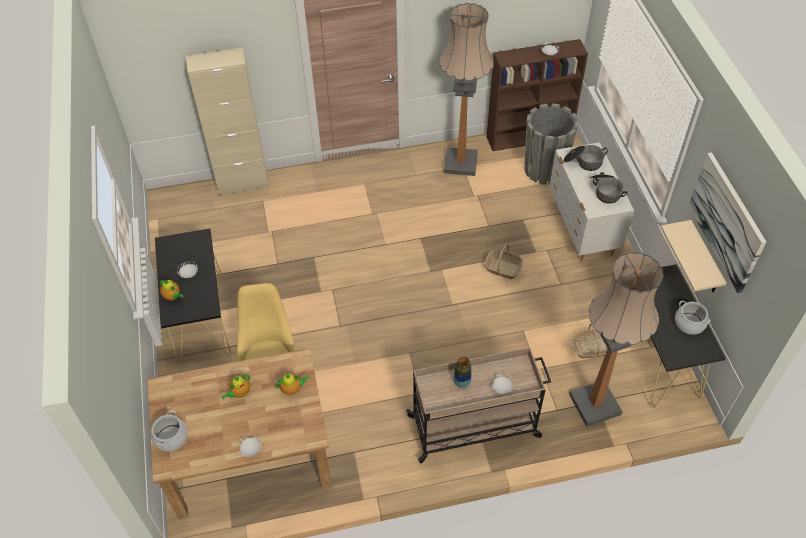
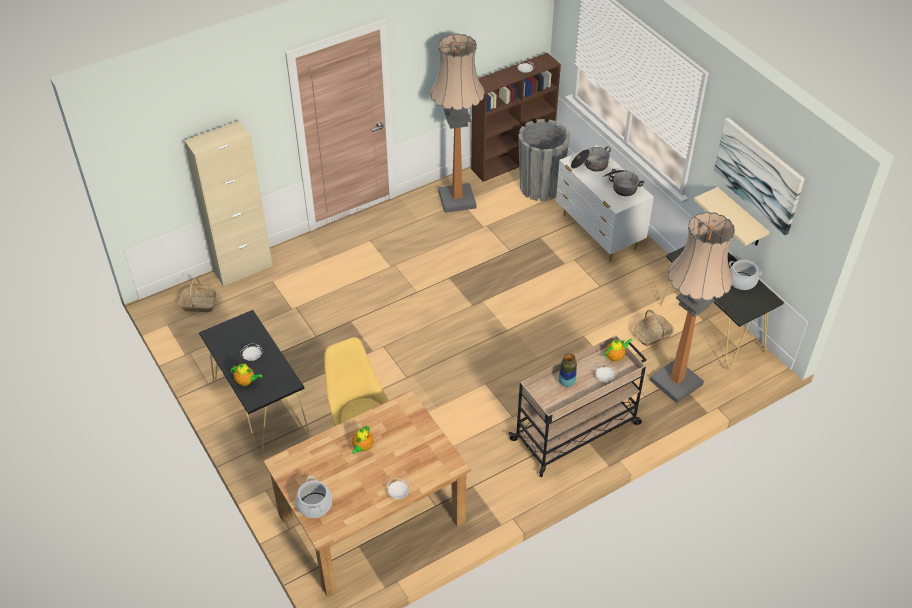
camera: 20 degrees left, 5 degrees down
(292, 389) = (412, 430): teapot -> teapot (615, 356)
(502, 268) = (540, 285): basket -> basket (199, 304)

